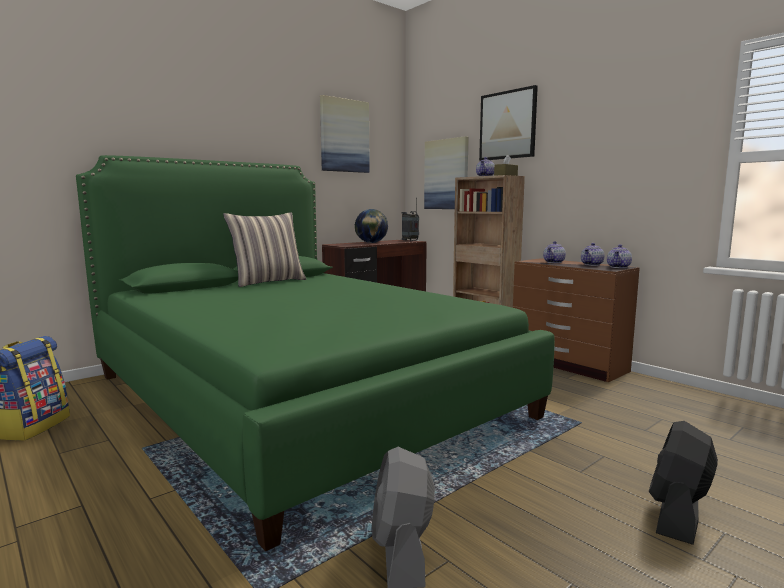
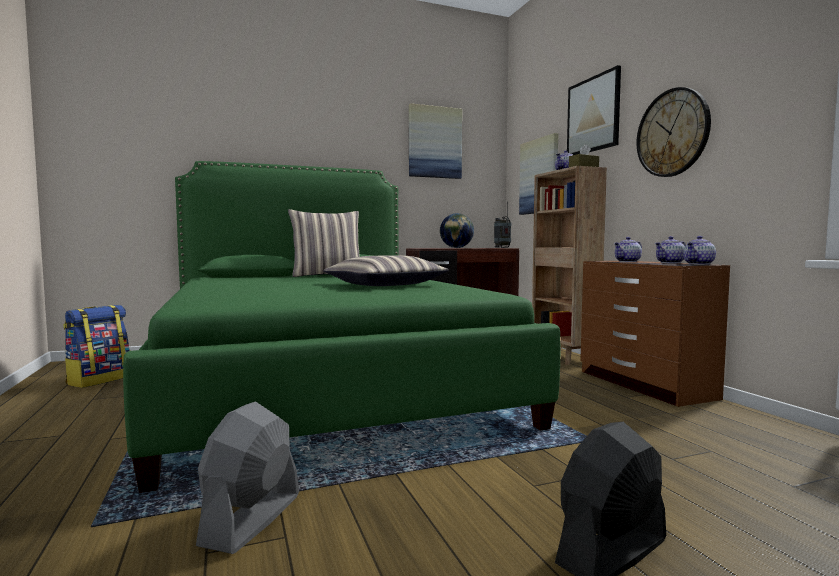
camera: 20 degrees right, 5 degrees down
(369, 298) = (385, 285): none -> pillow
(588, 153) = (672, 133): none -> wall clock

